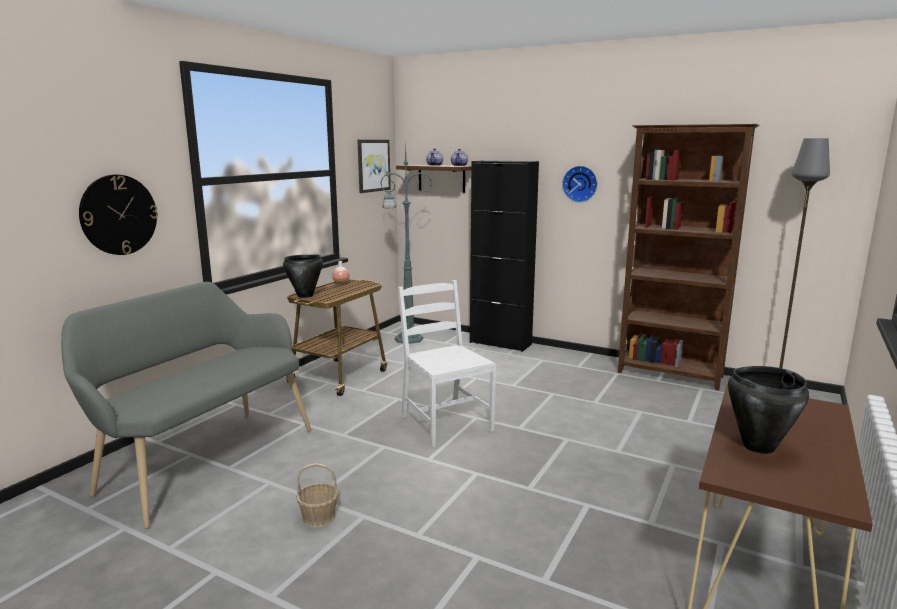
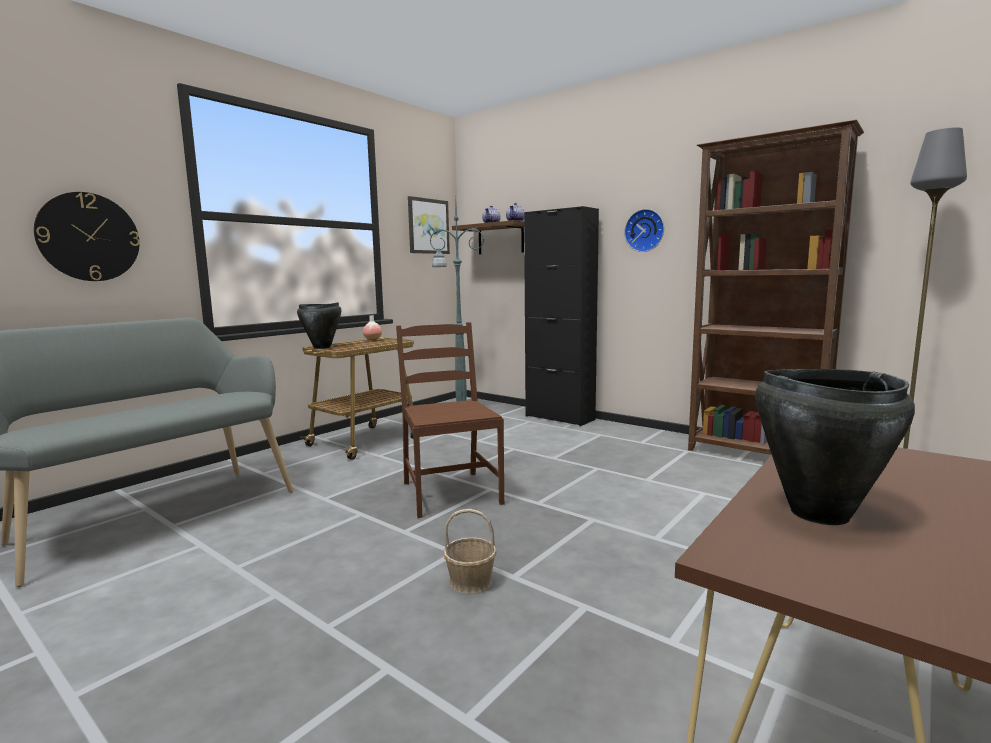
camera: 10 degrees right, 5 degrees down
(319, 517) = (222, 591): basket -> basket (471, 582)
(444, 423) = (449, 493): white chair -> brown chair

